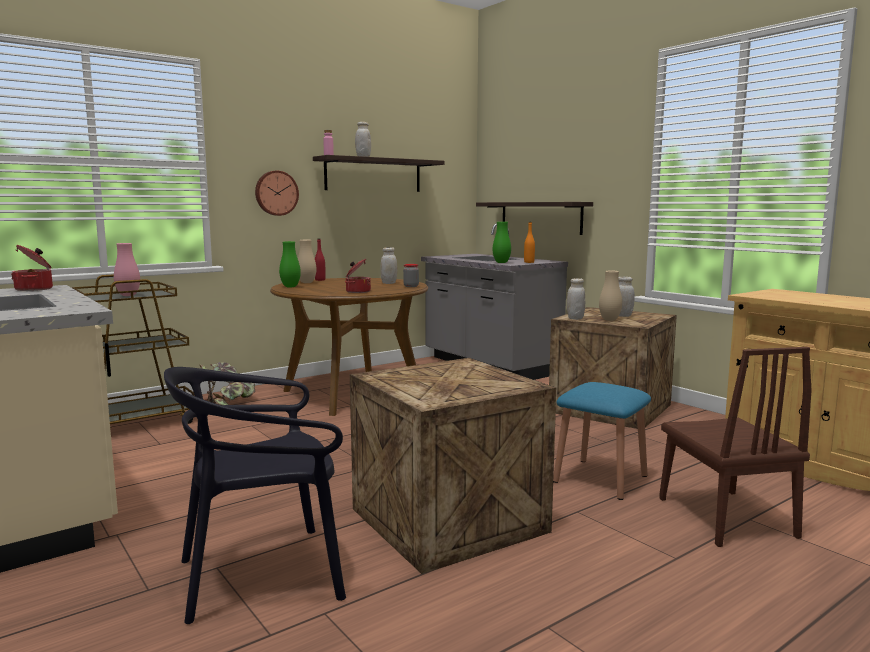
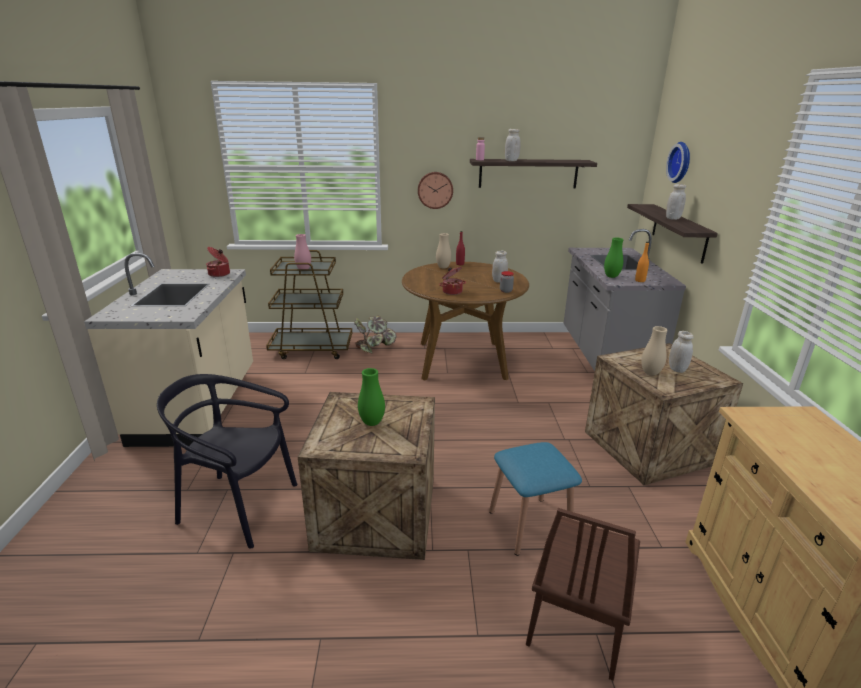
camera: 35 degrees right, 15 degrees up
(290, 287) = (421, 272): green vase -> green vase (372, 423)
(525, 154) = (681, 162): none -> wall clock
(575, 318) = (620, 361): white jar -> white jar (672, 218)

